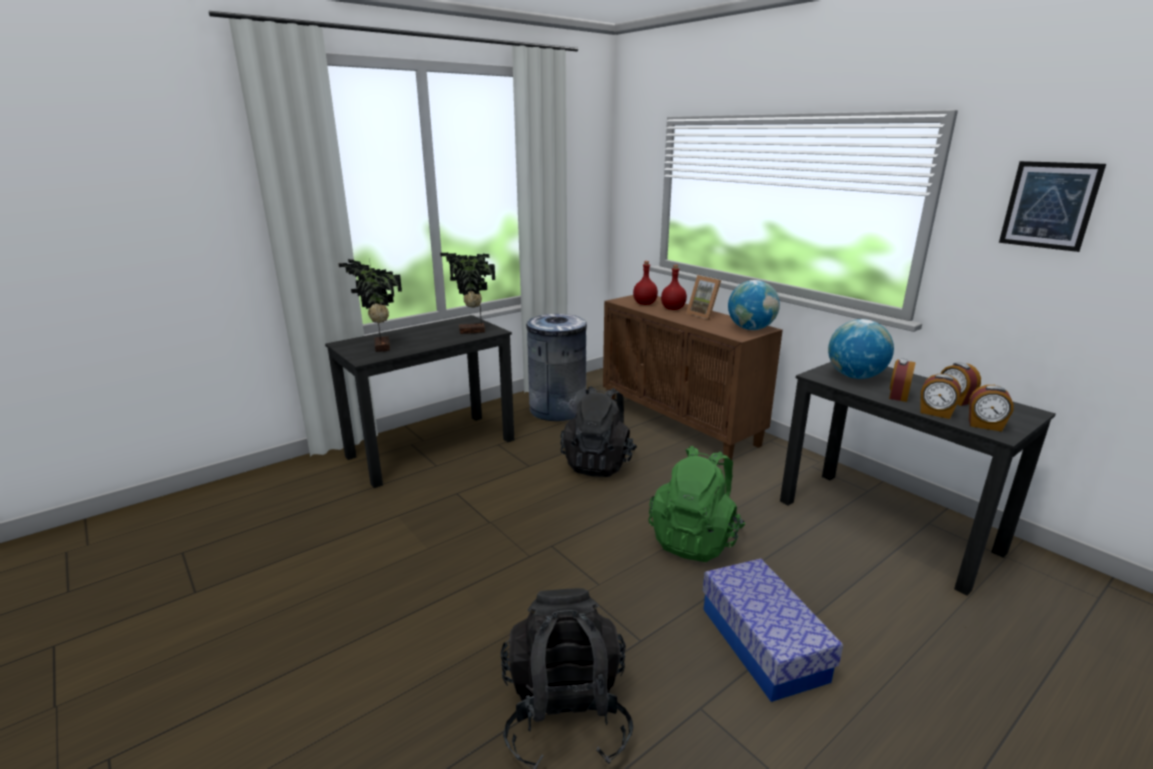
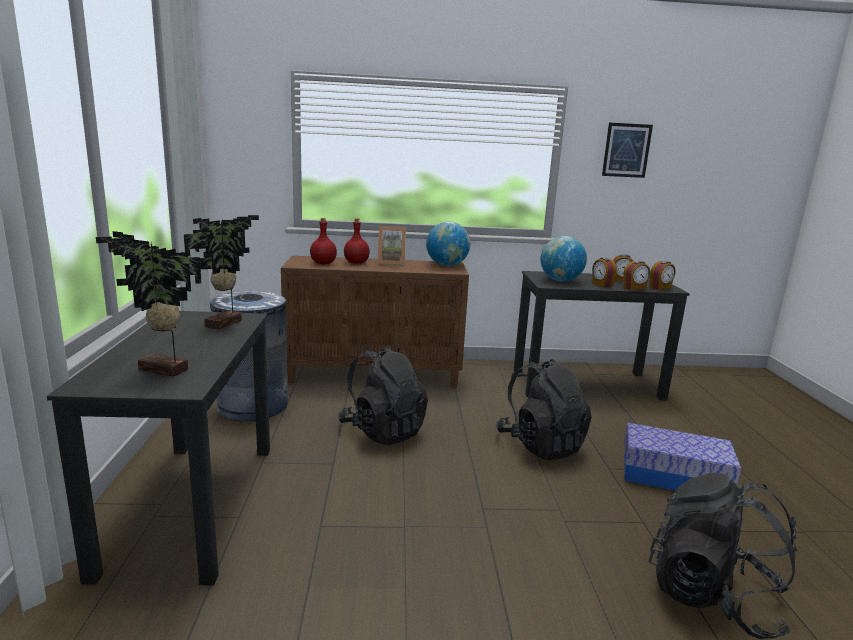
camera: 55 degrees left, 5 degrees down
(695, 540) = (540, 444): green backpack -> black backpack

